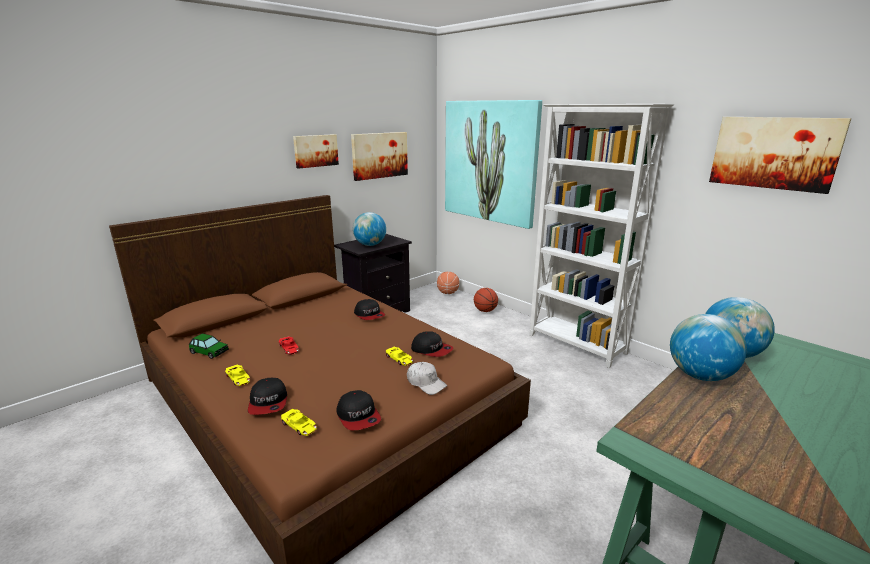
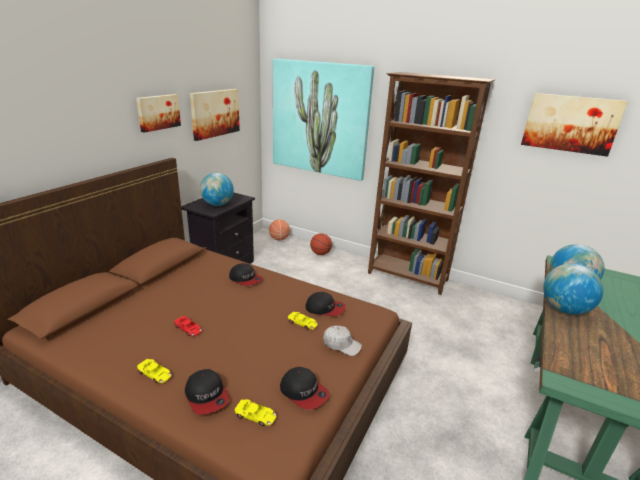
camera: 20 degrees left, 5 degrees up
(209, 352) = (100, 347): toy car -> none
(576, 345) = (408, 277): white bookcase -> brown bookcase

